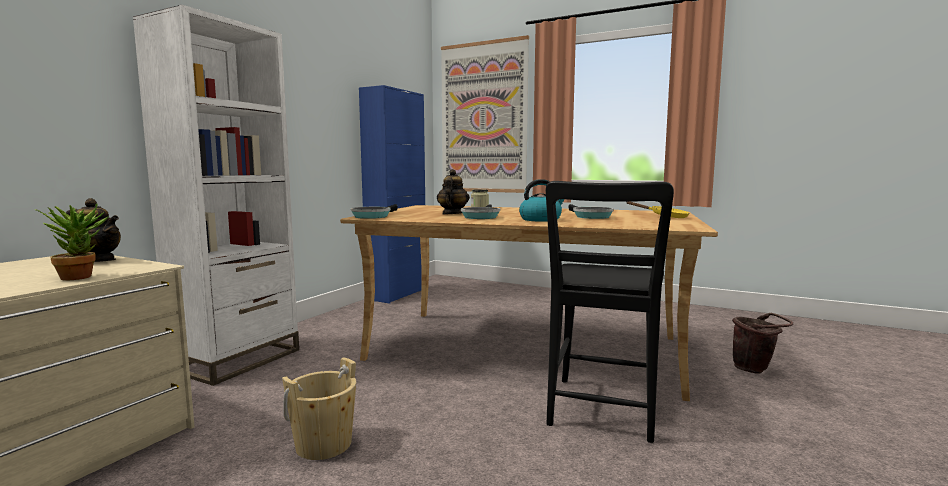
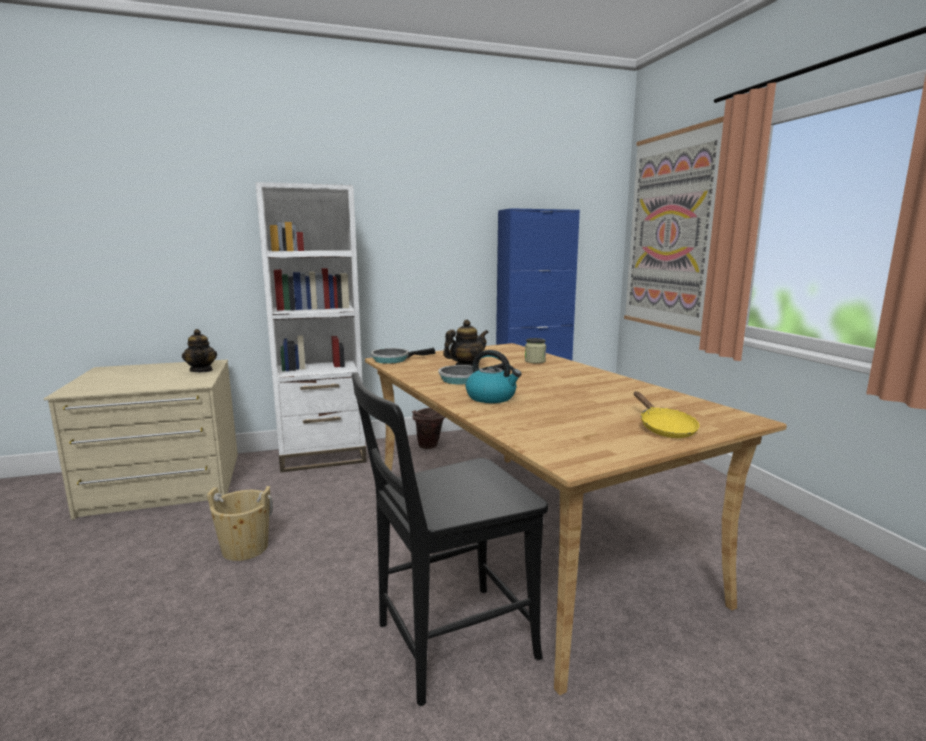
camera: 45 degrees right, 5 degrees up
(81, 276) = (155, 385): potted plant -> none
(590, 216) = (570, 404): frying pan -> none
(755, 370) = (764, 723): brown bucket -> brown bucket (429, 447)

